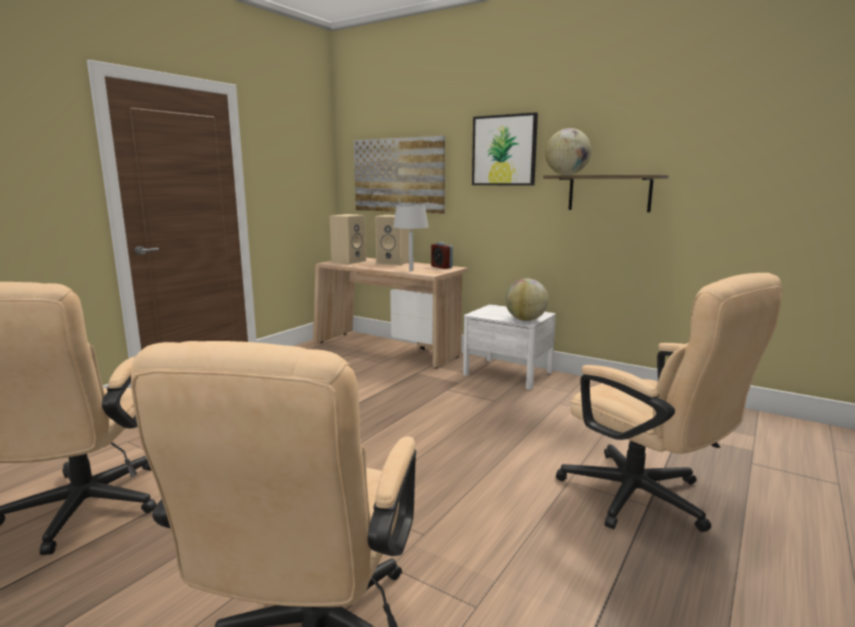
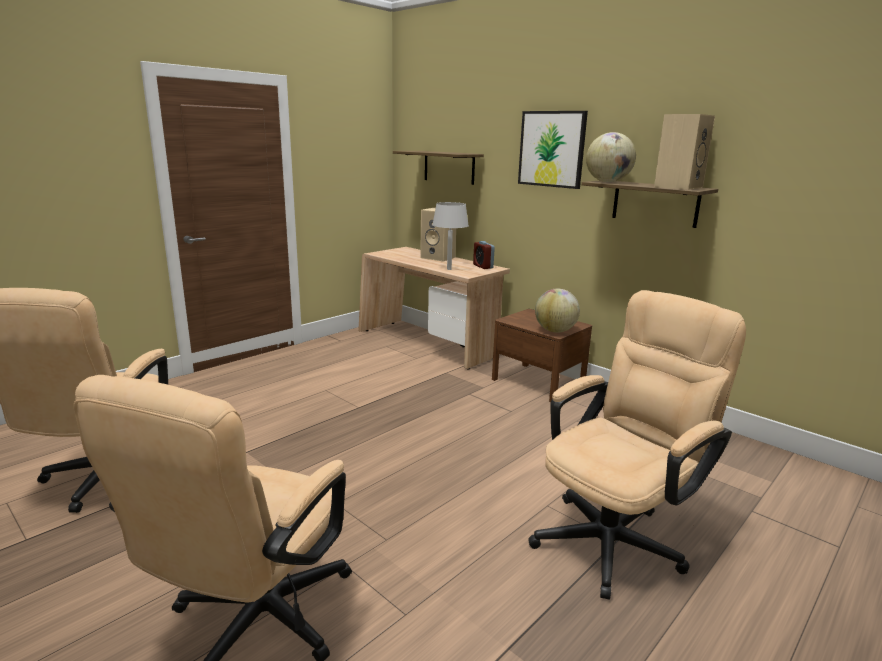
camera: 10 degrees right, 5 degrees up
(349, 261) = (395, 253): beige speaker -> beige speaker (678, 187)
(398, 175) = (449, 167): picture -> shelf
(507, 373) = (538, 382): white nightstand -> brown nightstand
(646, 501) = (617, 536): beige office chair -> beige office chair turned 105 degrees counterclockwise

